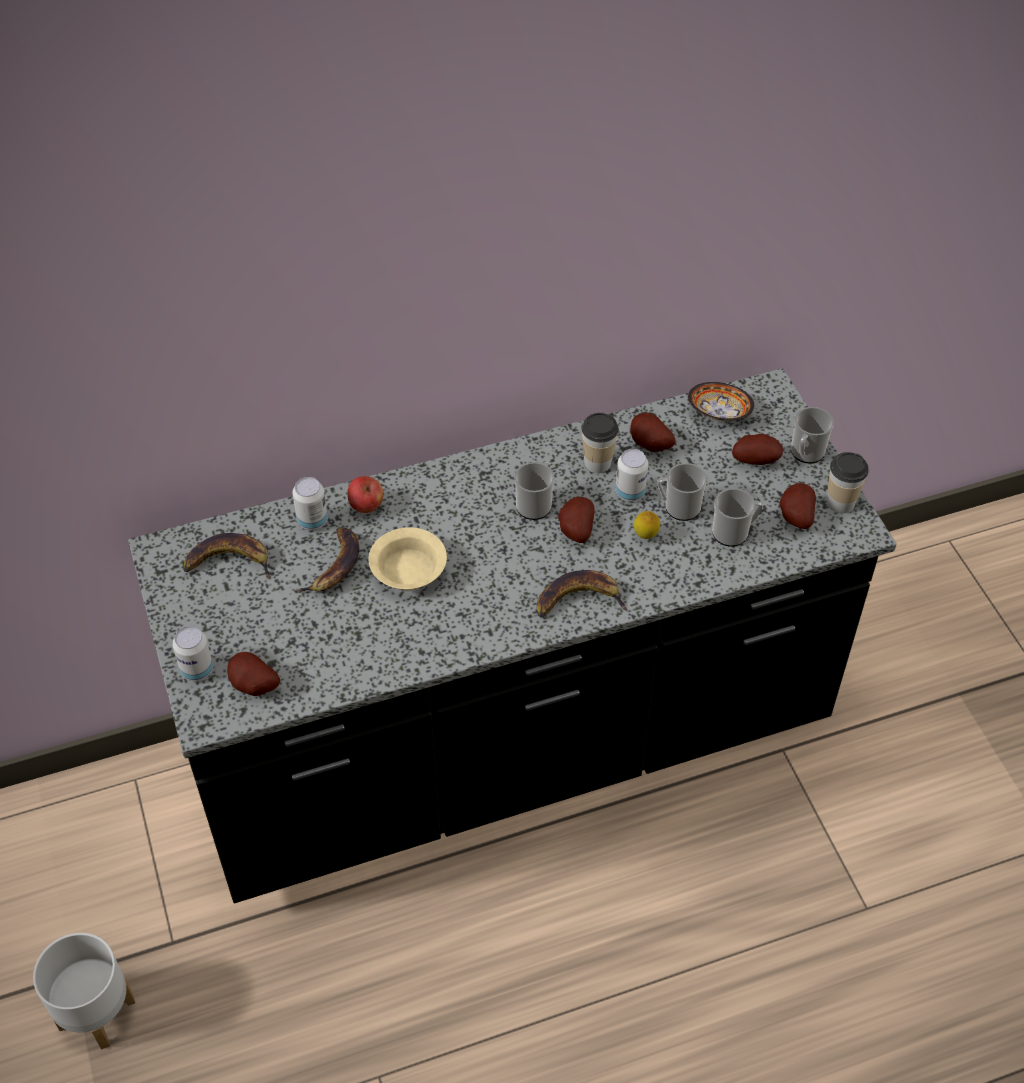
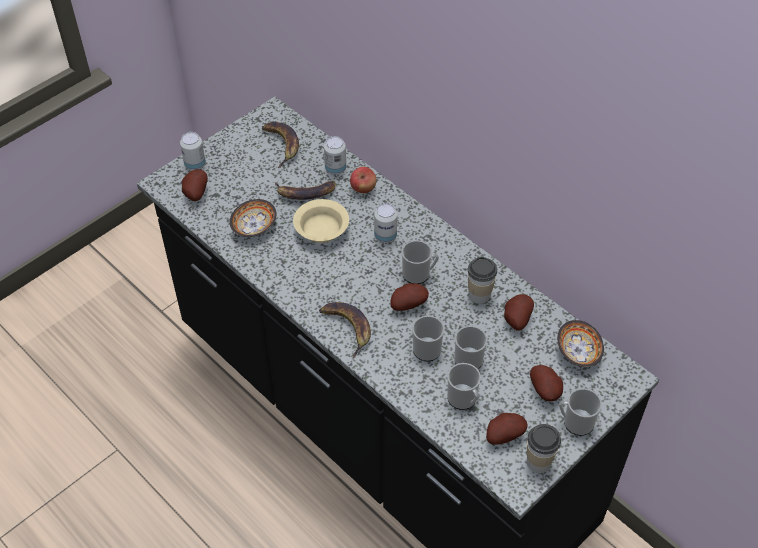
camera: 65 degrees right, 0 degrees up
(95, 1012) = (105, 297): white planter -> none
(358, 639) = (254, 227): none -> bowl
(630, 492) = (463, 323): can -> can (385, 236)
(645, 537) = (426, 347): lemon -> mug

